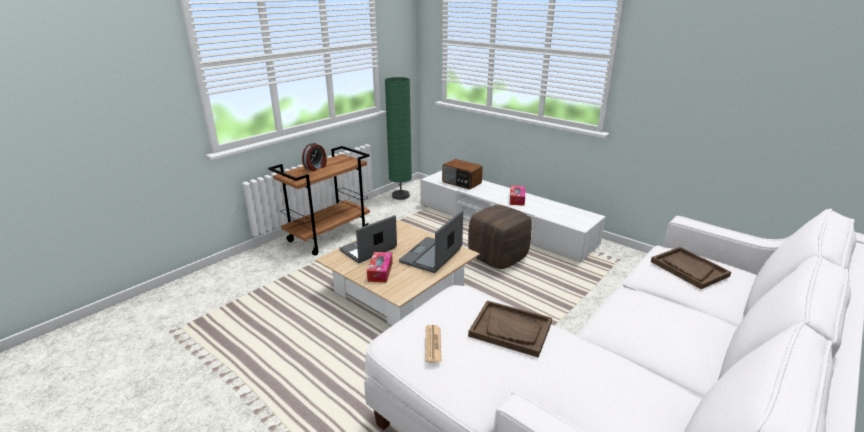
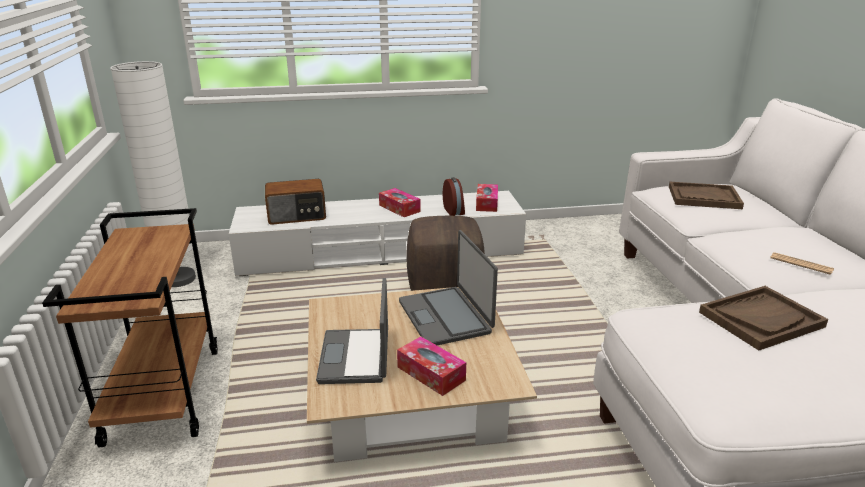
camera: 50 degrees left, 0 degrees up
(316, 167) = (121, 266): alarm clock -> alarm clock (454, 211)
(400, 196) = (179, 279): green floor lamp -> white floor lamp
(433, 344) = (759, 381): newspaper -> newspaper (801, 264)
(573, 217) = (487, 203): none -> tissue box

